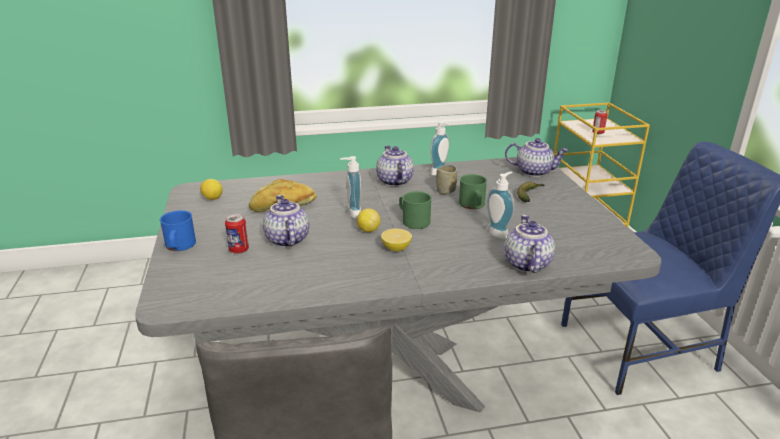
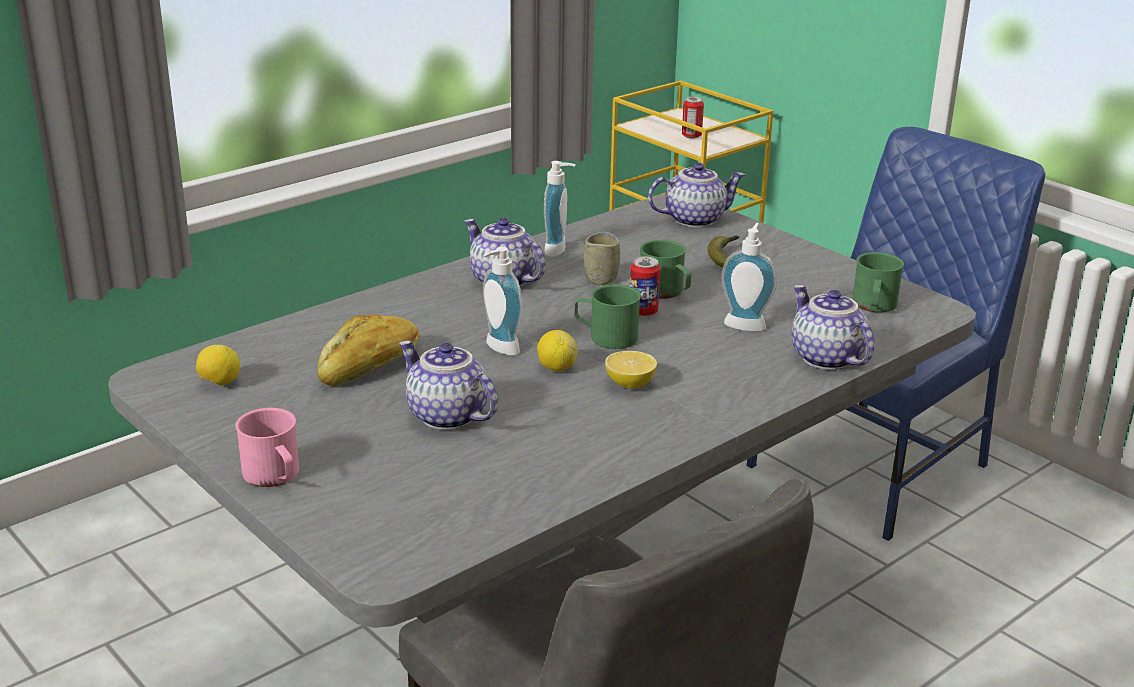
camera: 30 degrees left, 0 degrees up
(179, 246) = (275, 477): blue mug -> pink mug
(239, 250) = (388, 453): can -> can (643, 312)
(592, 242) = (874, 306): none -> green mug

